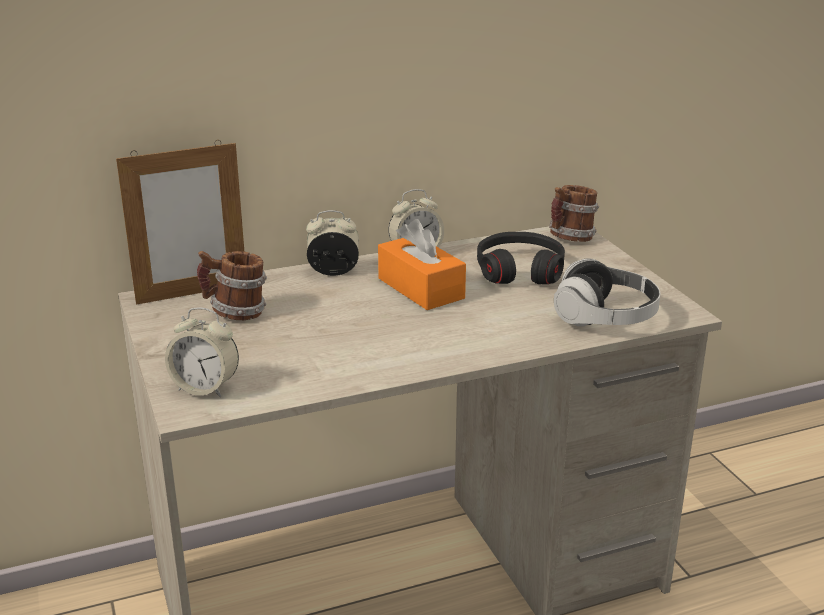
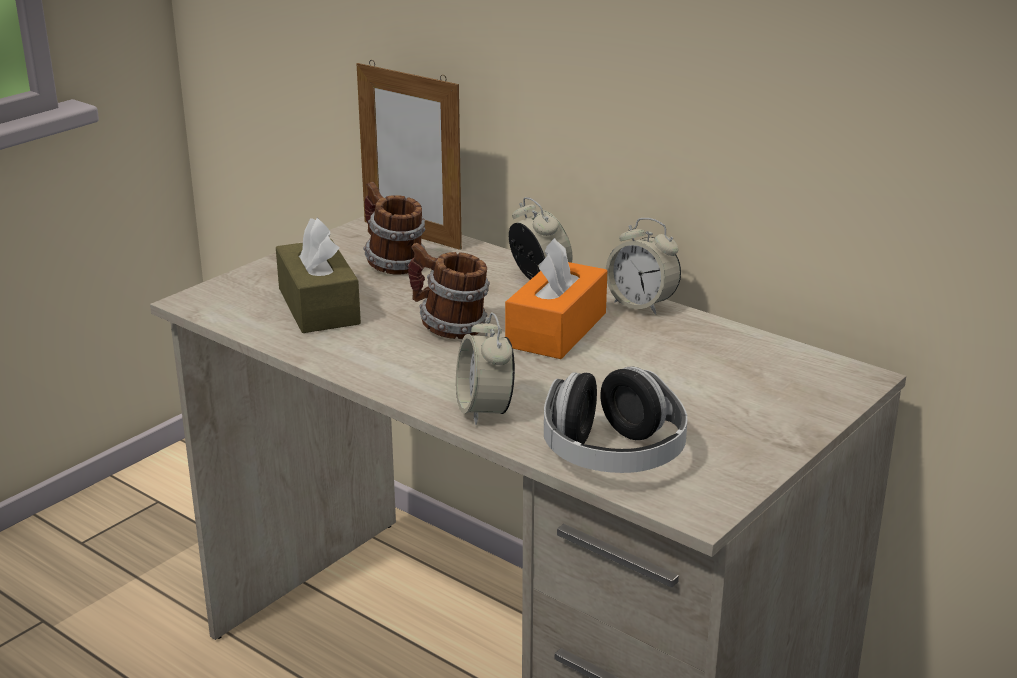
camera: 60 degrees right, 0 degrees up
(205, 388) = (238, 296): alarm clock -> alarm clock (484, 410)
(273, 359) = (318, 306): none -> brown tissue box
(520, 270) = (682, 372): black headphones -> none
(570, 239) = (829, 381): mug -> mug (449, 328)

